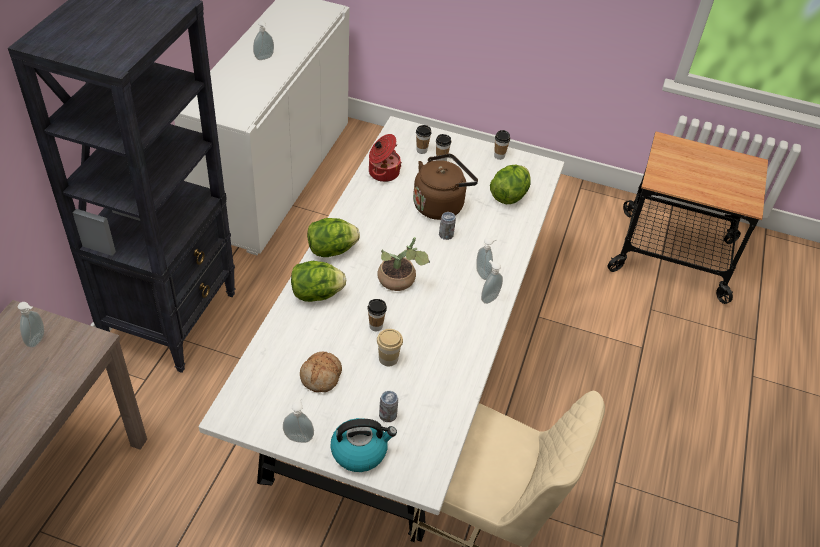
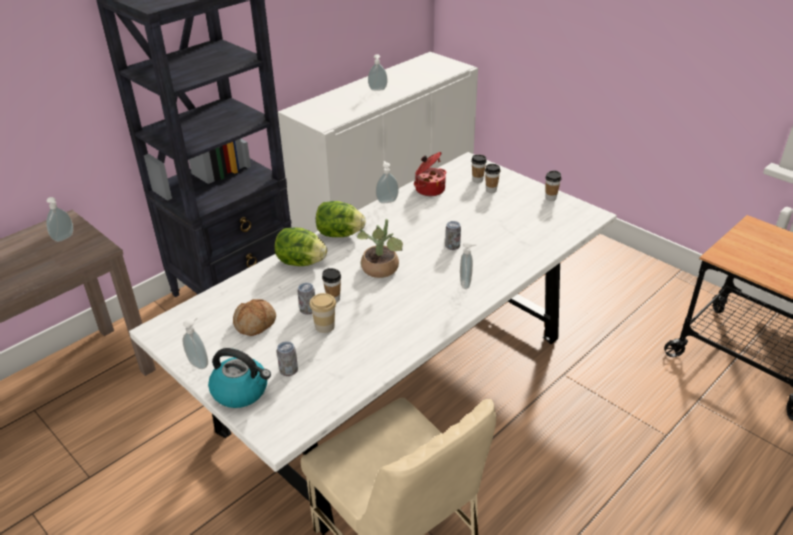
camera: 30 degrees right, 10 degrees down
(360, 345) = (308, 310): none -> can
(440, 205) = (464, 223): brown kettle -> none
(489, 298) = (457, 304): soap dispenser -> soap dispenser (387, 201)
(508, 196) = (537, 230): lettuce -> none

